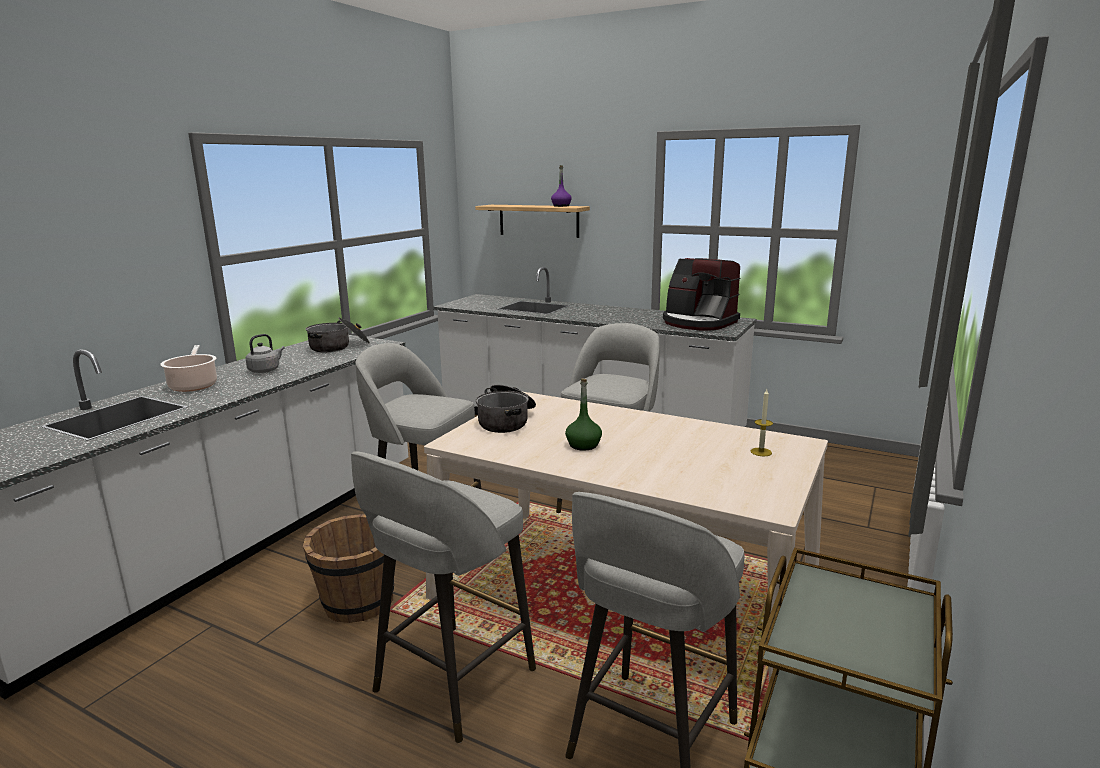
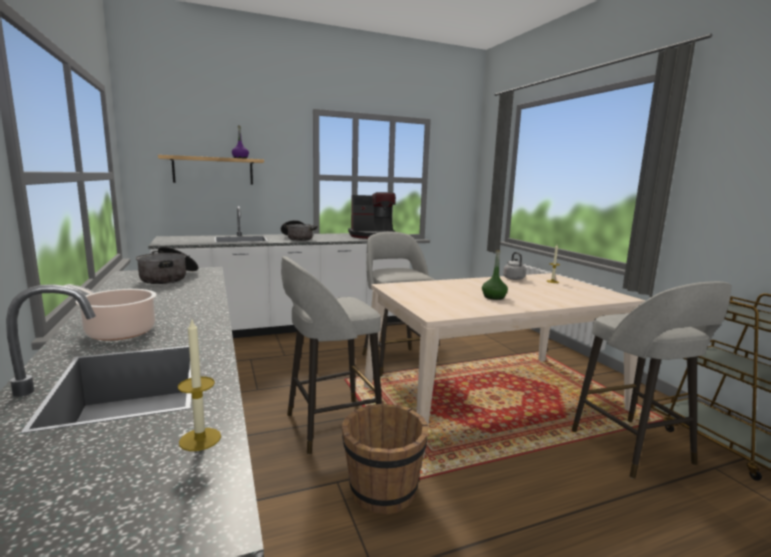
camera: 50 degrees left, 5 degrees down
(50, 454) = (200, 439): none -> candle
(265, 370) = (161, 304): grey kettle -> grey kettle (513, 278)
(451, 682) = (530, 489): grey stool -> none
(507, 421) = (421, 298): cooking pot -> cooking pot (297, 238)

